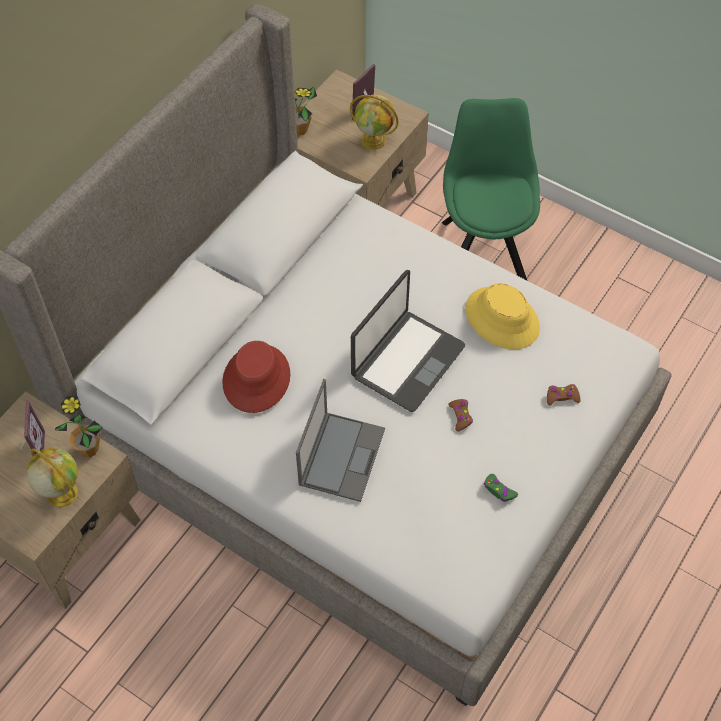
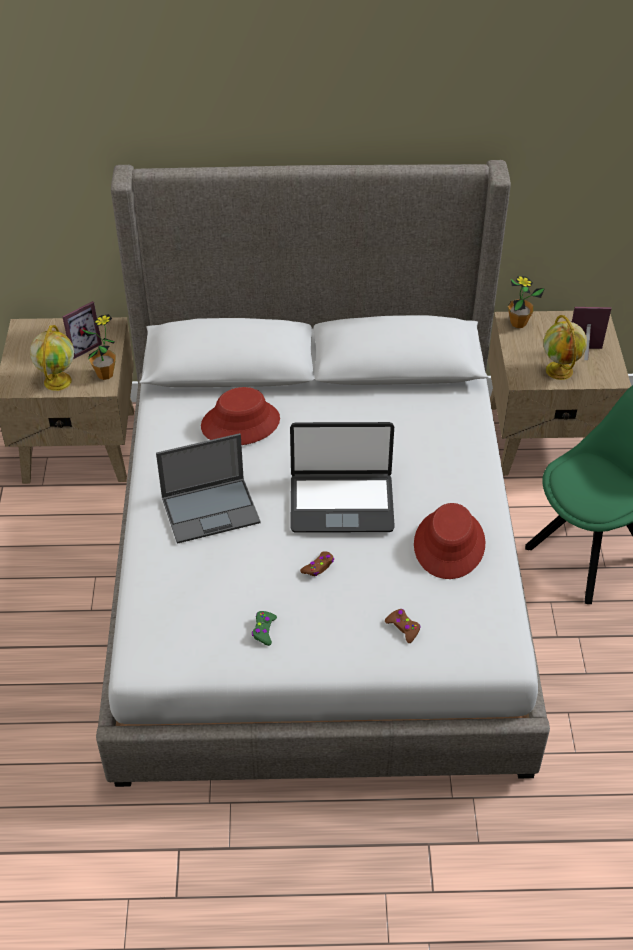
camera: 55 degrees right, 10 degrees down
(502, 318) = (449, 544): yellow hat -> red hat

